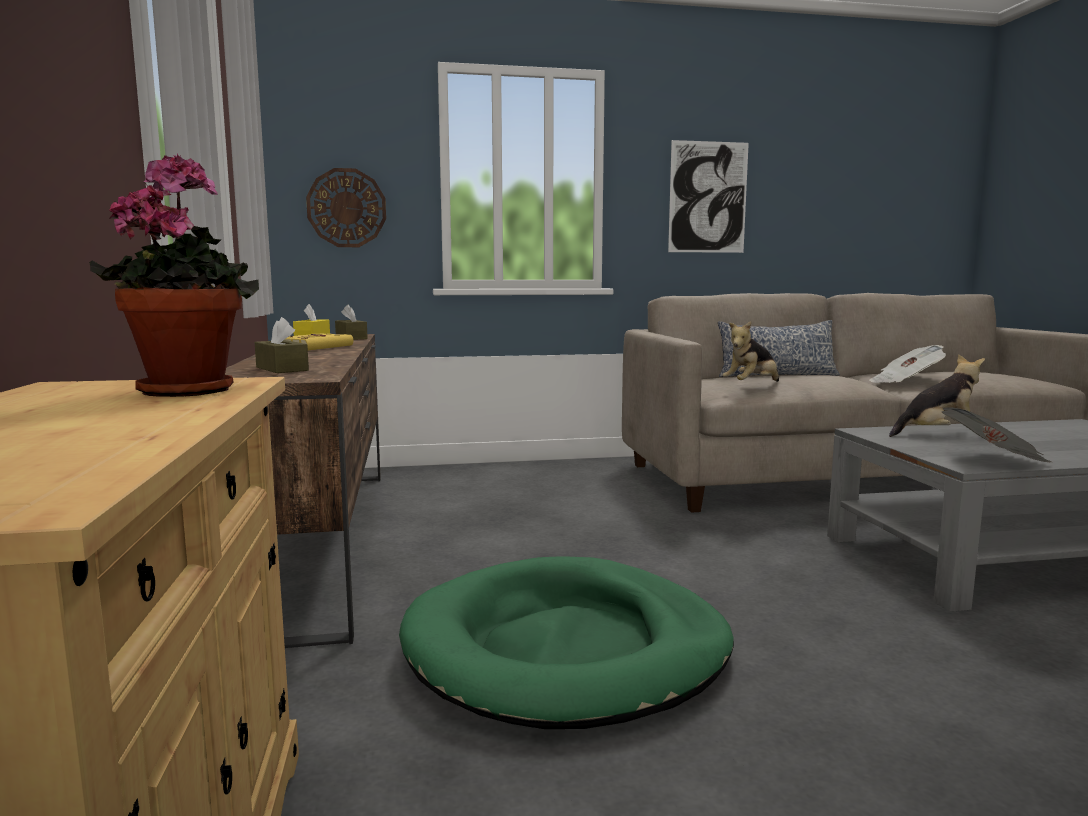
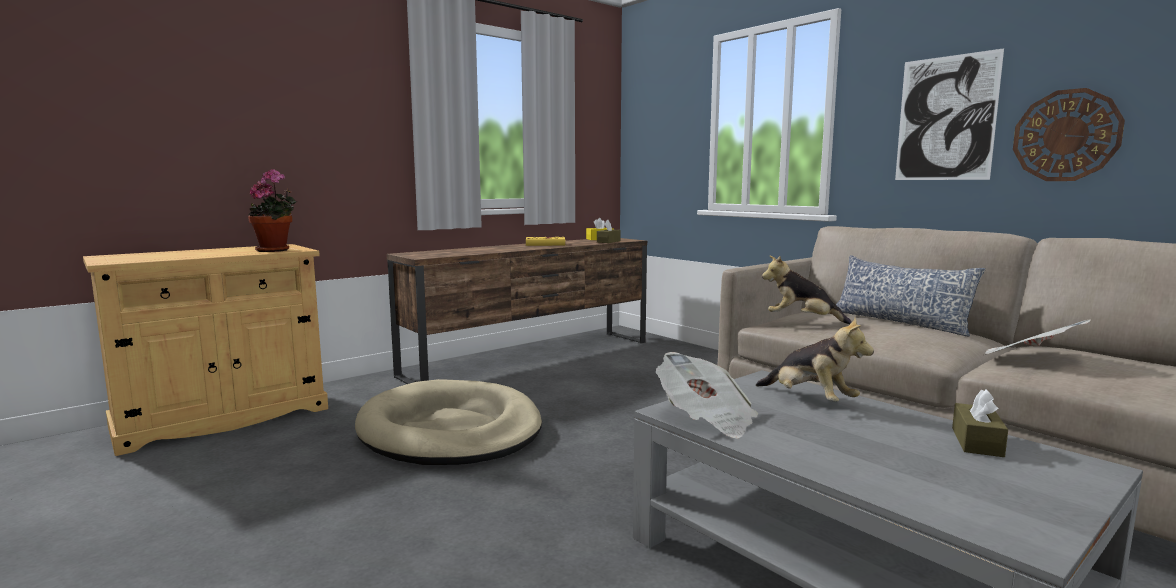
camera: 60 degrees right, 0 degrees up
(282, 369) = (448, 252): brown tissue box -> brown tissue box (977, 442)
(346, 208) = (658, 151): wall clock -> wall clock (1066, 135)
(567, 649) = (450, 430): green dog bed -> beige dog bed

